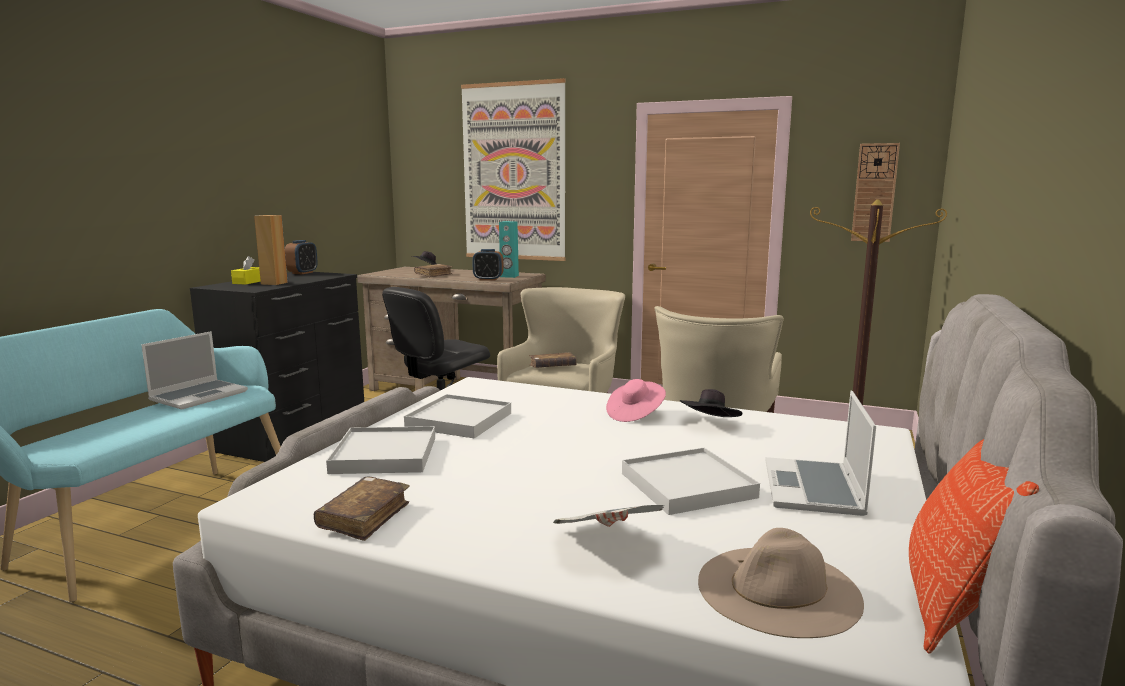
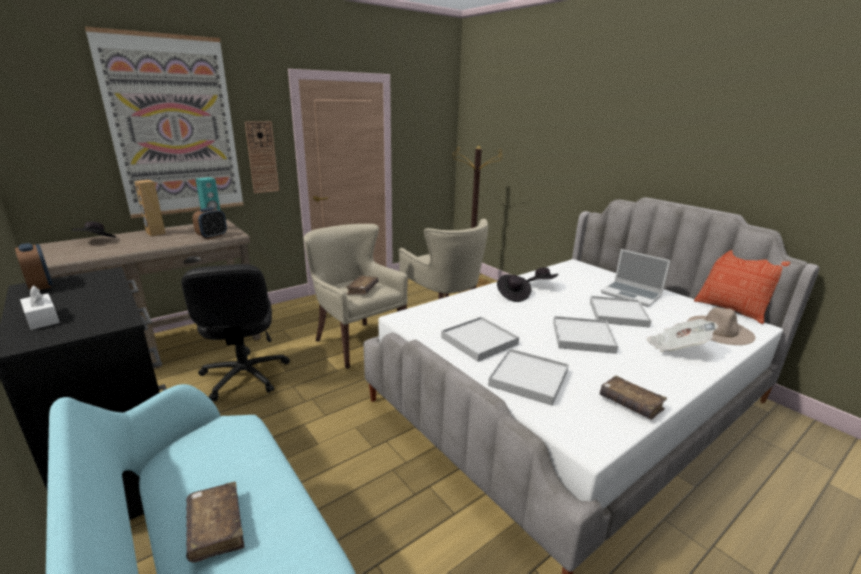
camera: 60 degrees left, 10 degrees up
(199, 396) = (206, 462): laptop -> none
(249, 282) = (42, 319): yellow tissue box -> white tissue box
(274, 283) = (92, 308): brown speaker -> brown speaker (155, 233)
(433, 275) = (135, 245): brown book -> brown book (216, 527)
(548, 470) = (582, 337): none -> white tray
(635, 414) = (512, 295): pink hat -> black hat
(874, 193) = (432, 136): wall clock -> wall clock (262, 157)

